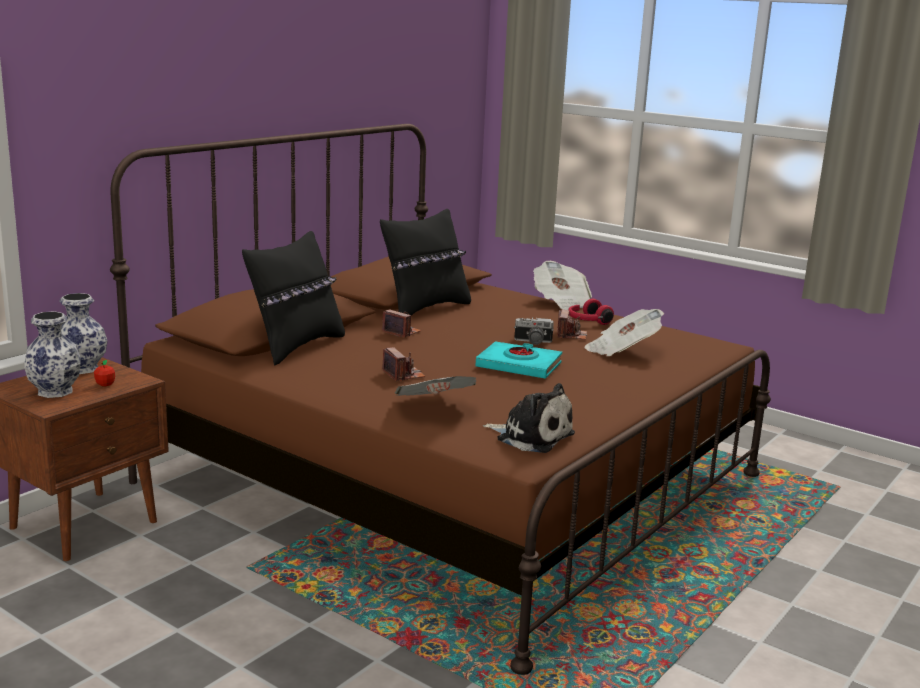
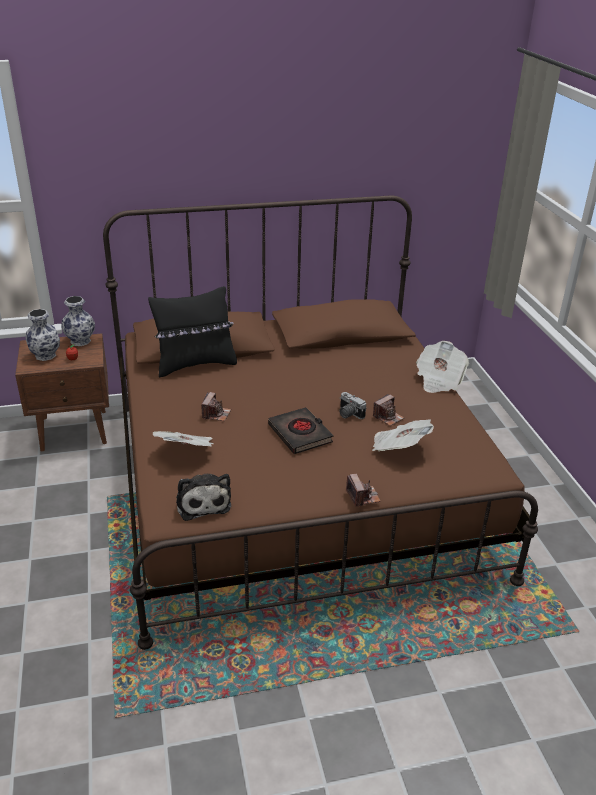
camera: 40 degrees right, 15 degrees up
(402, 332) = (276, 373): camera -> camera (363, 497)
(425, 308) = (329, 354): black pillow -> none
(519, 366) = (300, 434): turquoise book -> black book
(588, 322) = (425, 407): red headphones -> none

